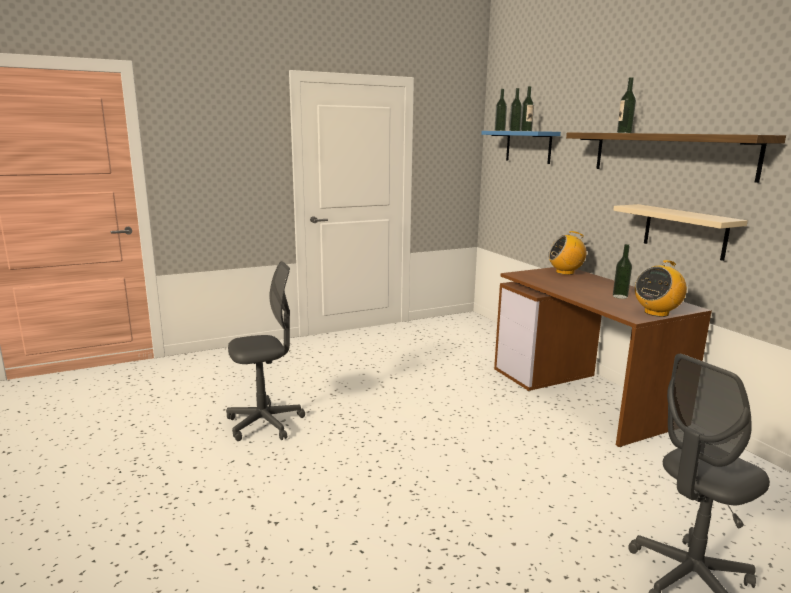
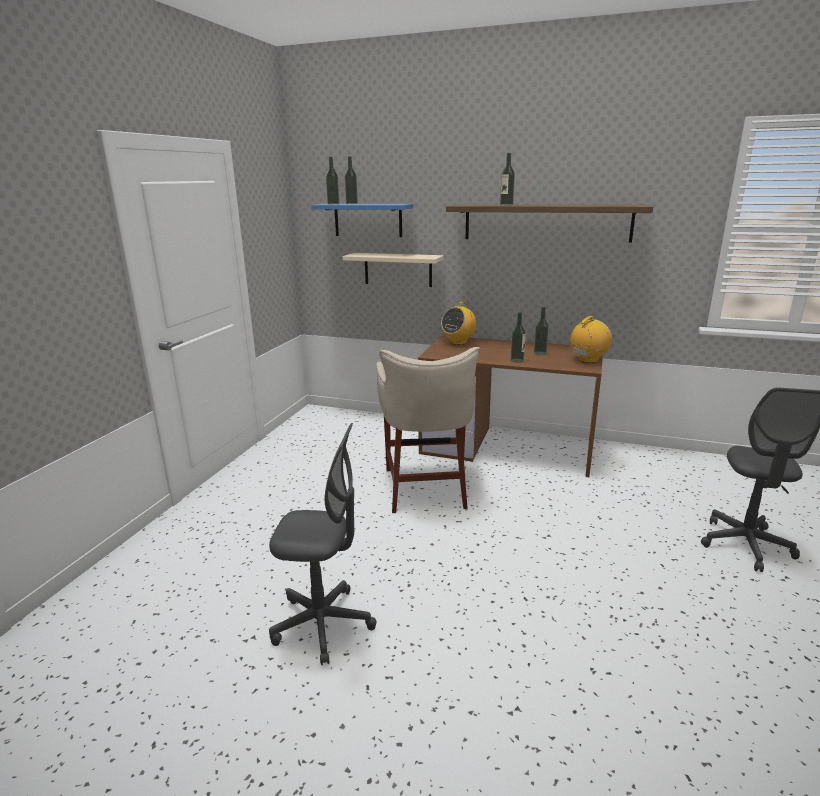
camera: 45 degrees left, 5 degrees up
(265, 423) = (323, 624): grey office chair -> grey office chair turned 75 degrees clockwise
(458, 390) = (427, 487): none -> beige stool
(526, 131) = (374, 204): bottle -> bottle (517, 360)
(656, 313) = (588, 360): radio -> radio turned 135 degrees counterclockwise
(684, 231) = (568, 287): beige shelf -> beige shelf (398, 269)

